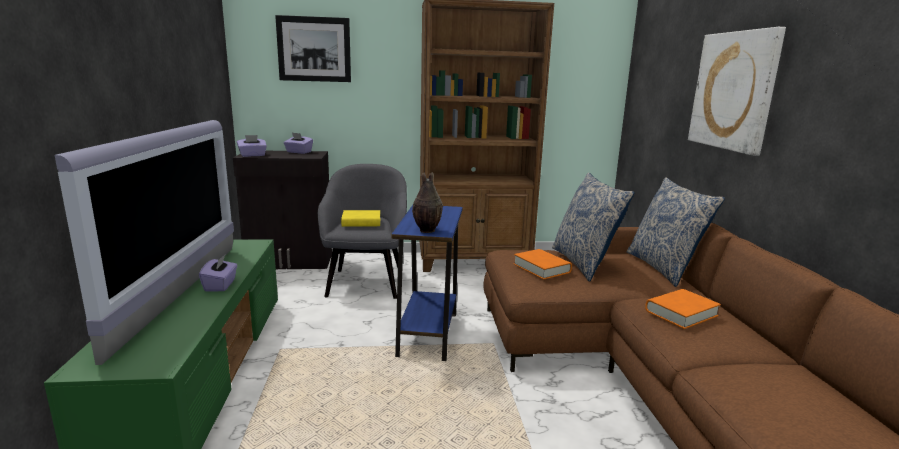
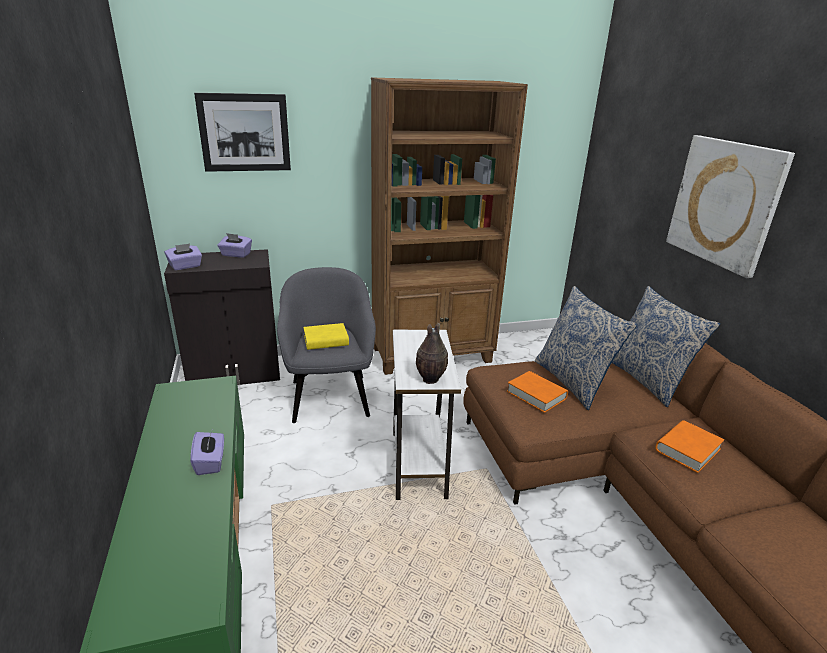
camera: 10 degrees left, 10 degrees up
(183, 294) = (173, 483): television -> none
(428, 334) = (418, 464): blue side table -> white side table

